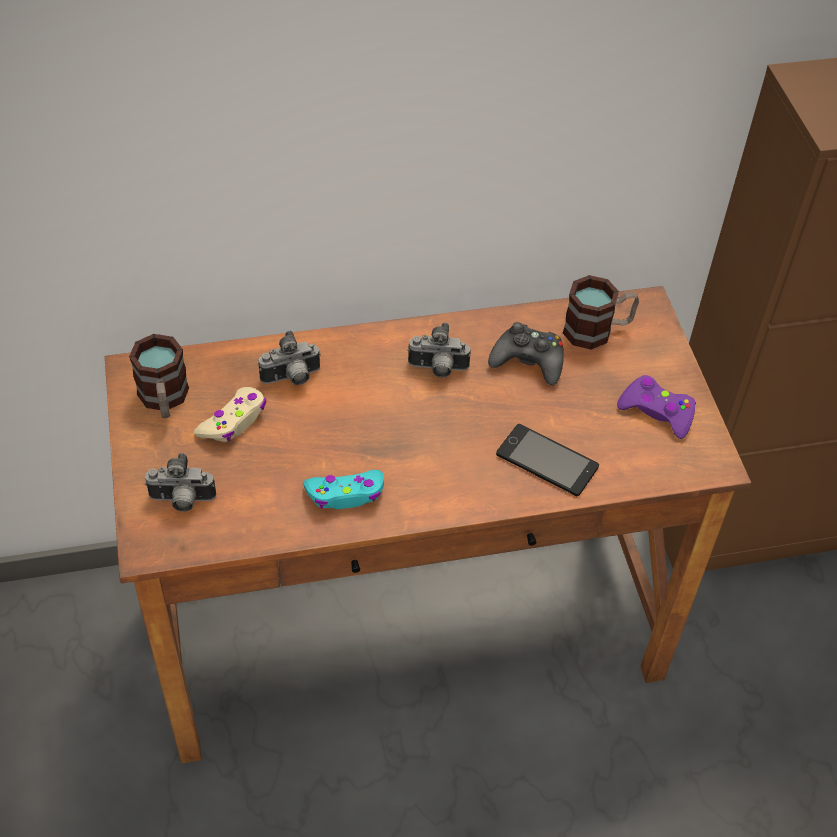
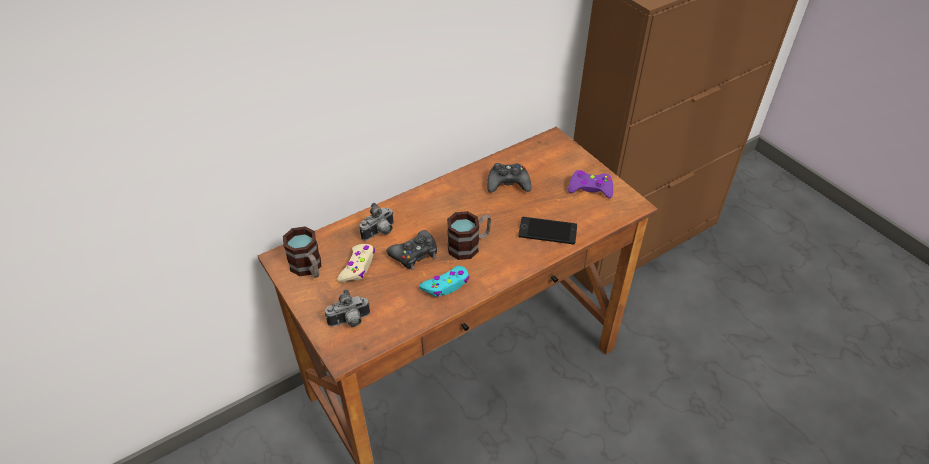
camera: 20 degrees left, 5 degrees down
(325, 429) = (414, 254): none -> black game controller
(438, 369) = (461, 203): camera -> none
(597, 330) = (535, 157): mug -> mug (469, 245)

